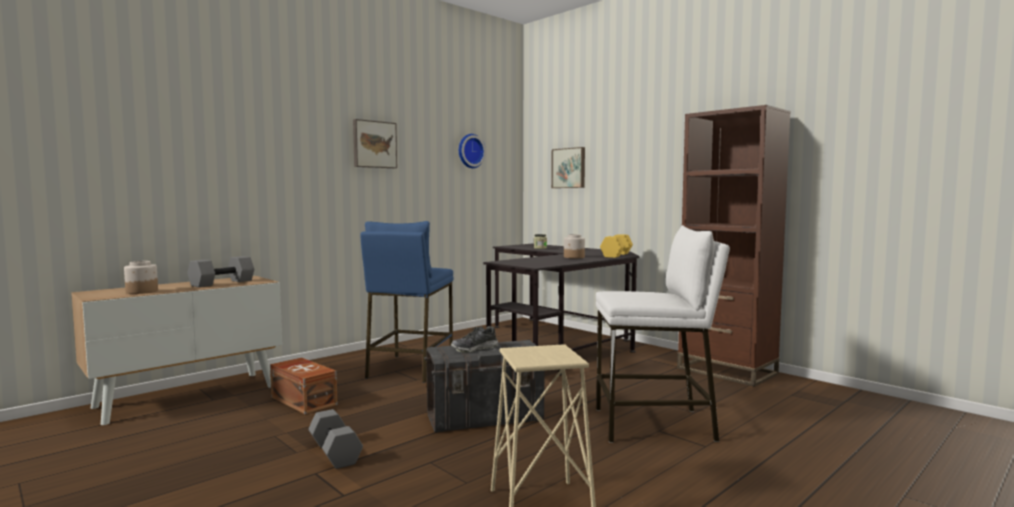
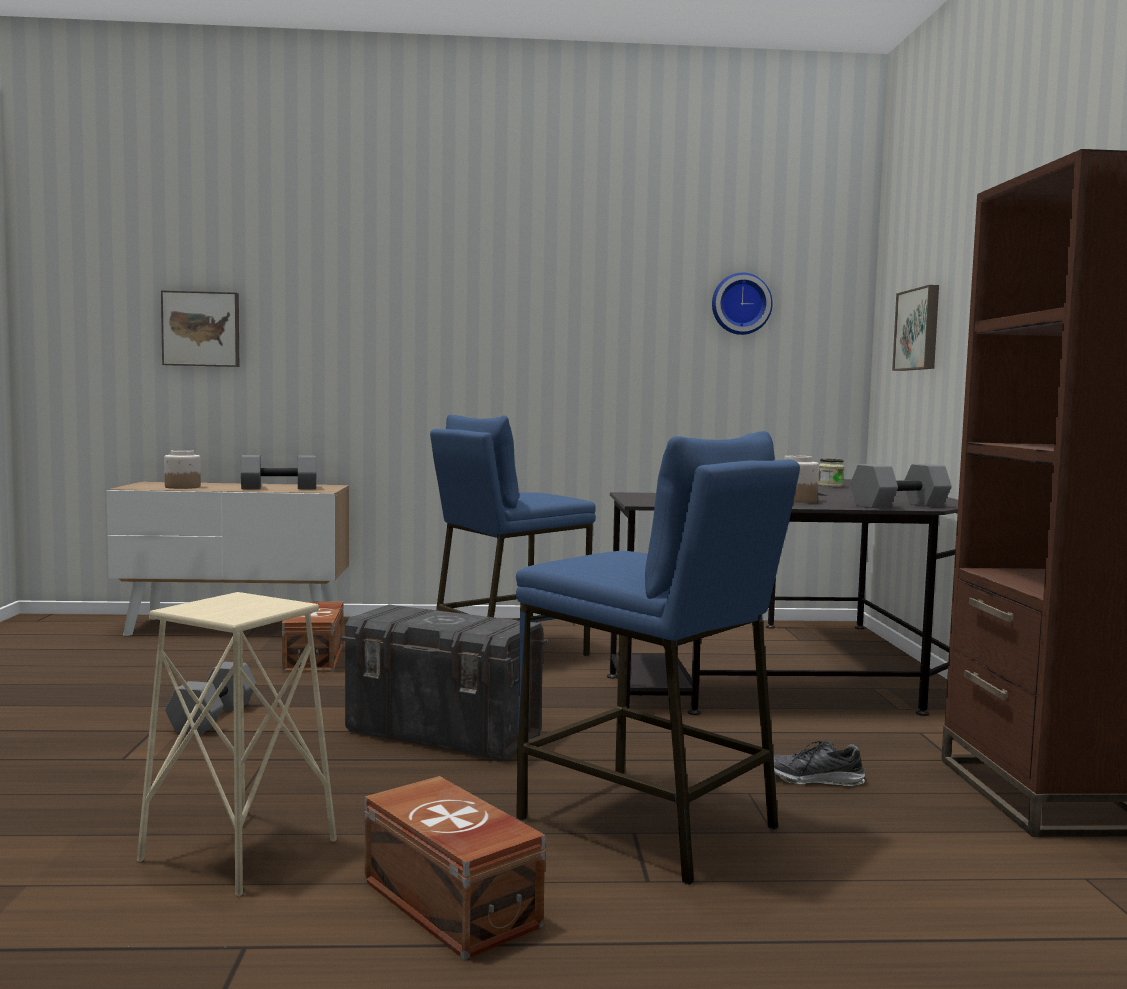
camera: 40 degrees right, 0 degrees up
(374, 144) = (546, 299): picture -> picture (202, 329)
(474, 349) = (430, 617): shoe -> shoe (815, 779)
(616, 255) = (899, 505): yellow dumbbell -> grey dumbbell
(654, 425) = (648, 823): white stool -> blue stool
(674, 486) = (449, 905): none -> brown storage box

